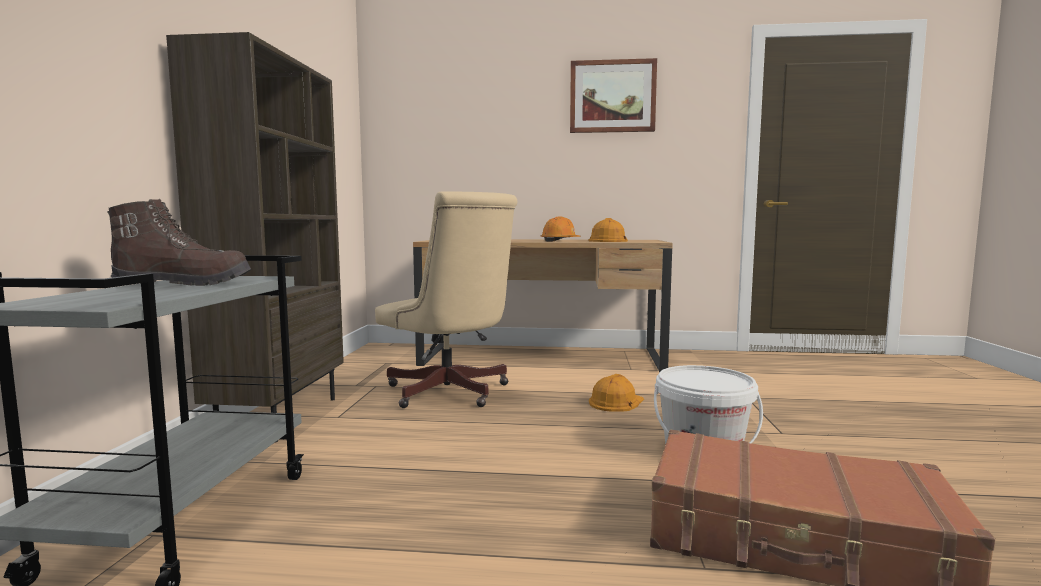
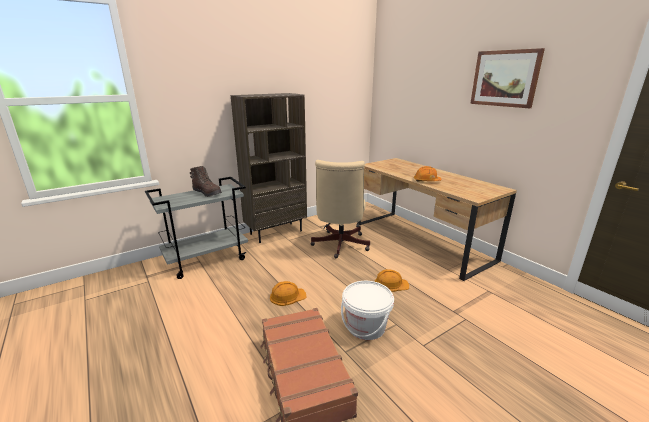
camera: 50 degrees right, 15 degrees up
(609, 241) = (458, 187): orange hard hat -> orange hard hat (287, 296)

